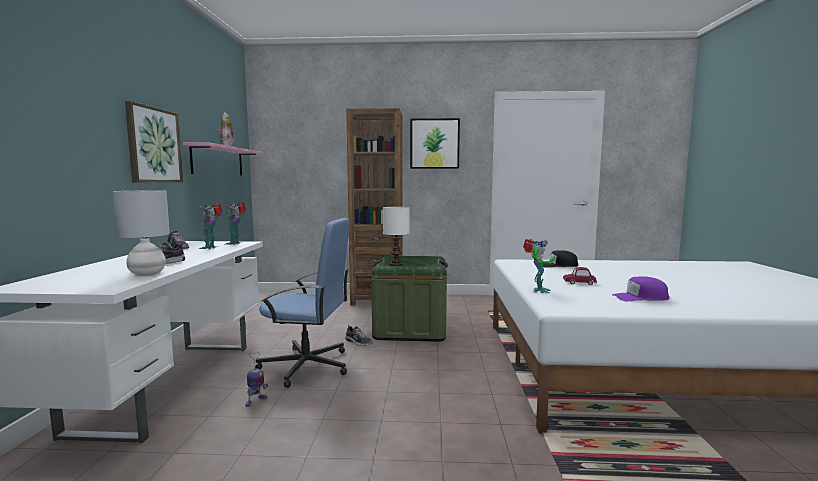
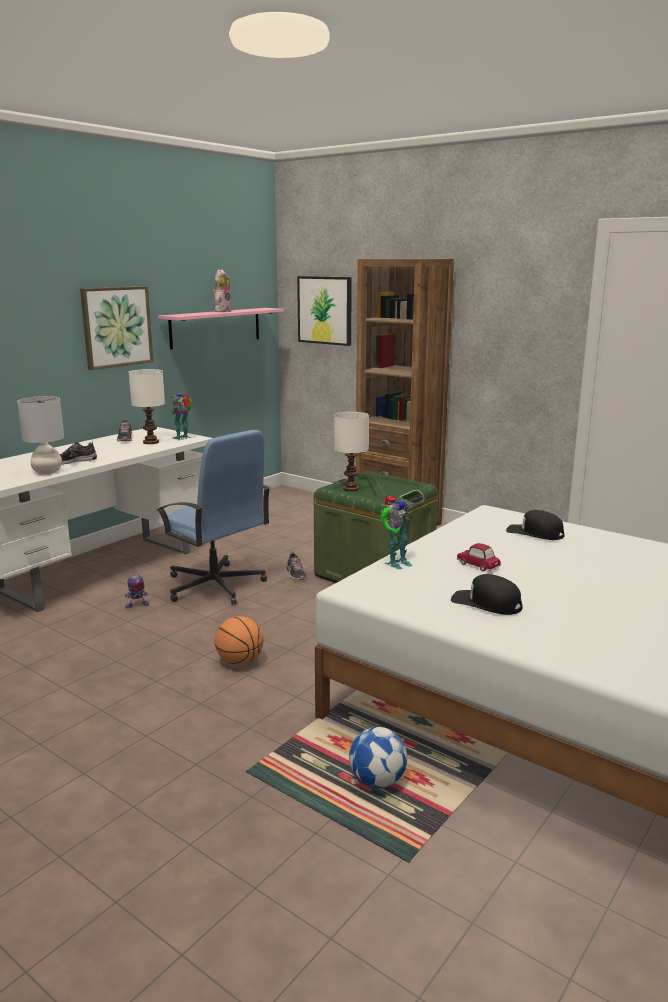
camera: 35 degrees right, 10 degrees up
(211, 247) = (151, 442): toy robot -> white table lamp
(418, 414) = (240, 662): none -> basketball
(434, 143) = (499, 304): picture -> picture (325, 310)
(640, 298) = (486, 603): purple cap -> black cap
(652, 460) = (377, 781): none -> football

